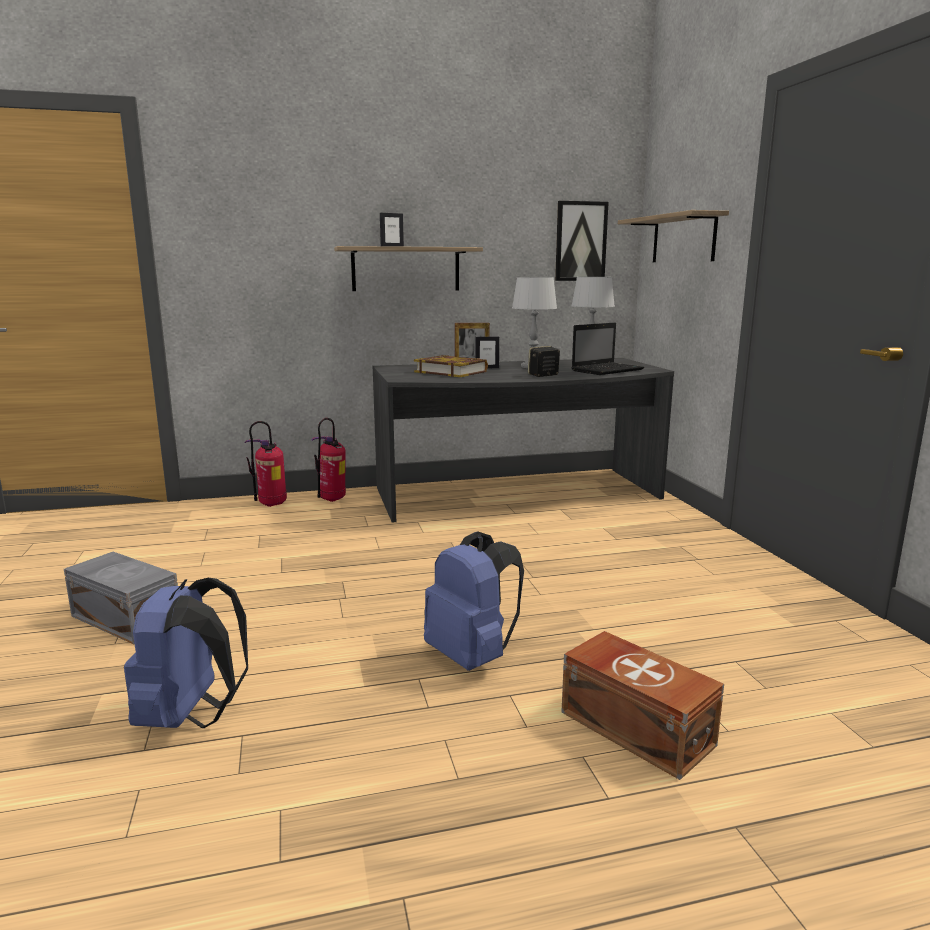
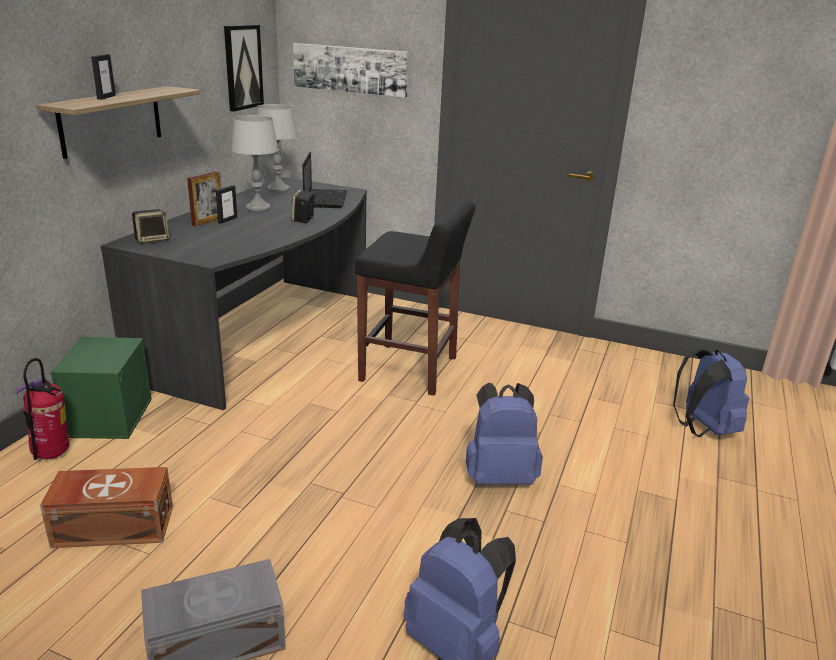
camera: 55 degrees left, 10 degrees up
(332, 500) = (109, 417): fire extinguisher -> green storage box
(406, 368) = (152, 240): none -> speaker
(451, 372) = (216, 235): book -> none
(581, 556) = (410, 369): none -> black stool
(635, 726) = (623, 459): brown storage box -> brown storage box (112, 526)
(683, 239) = (350, 69): shelf -> picture
(843, 777) = (702, 429): none -> blue backpack

